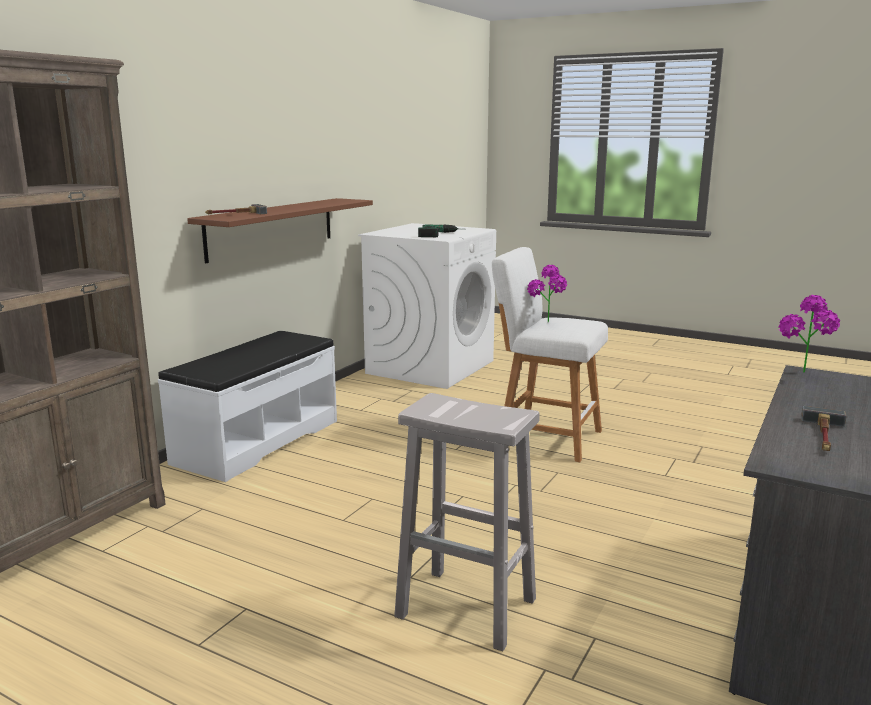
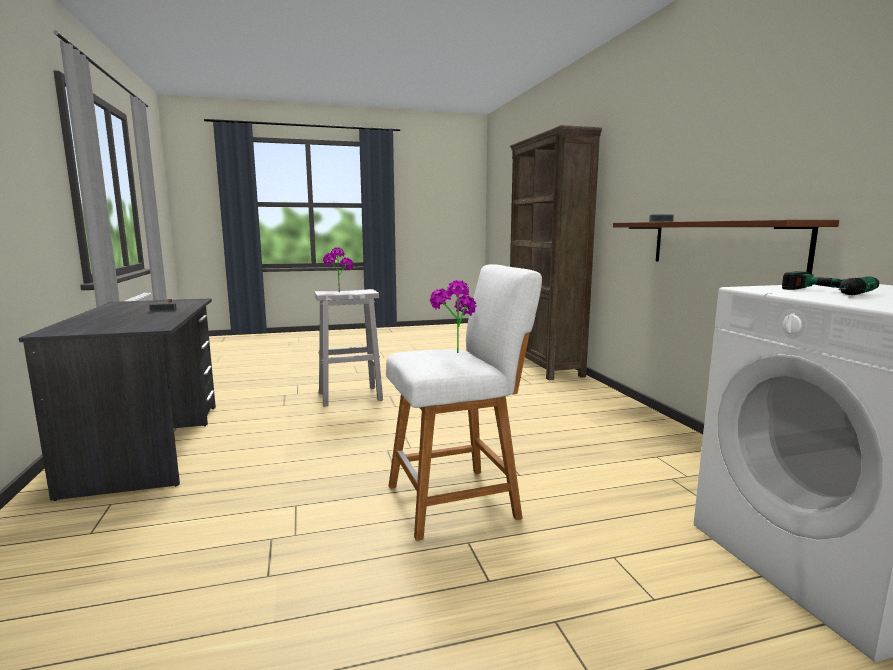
camera: 135 degrees right, 5 degrees down
(257, 441) = (618, 410): white bench -> none
(803, 375) = (159, 326): potted plant -> potted plant (338, 291)

